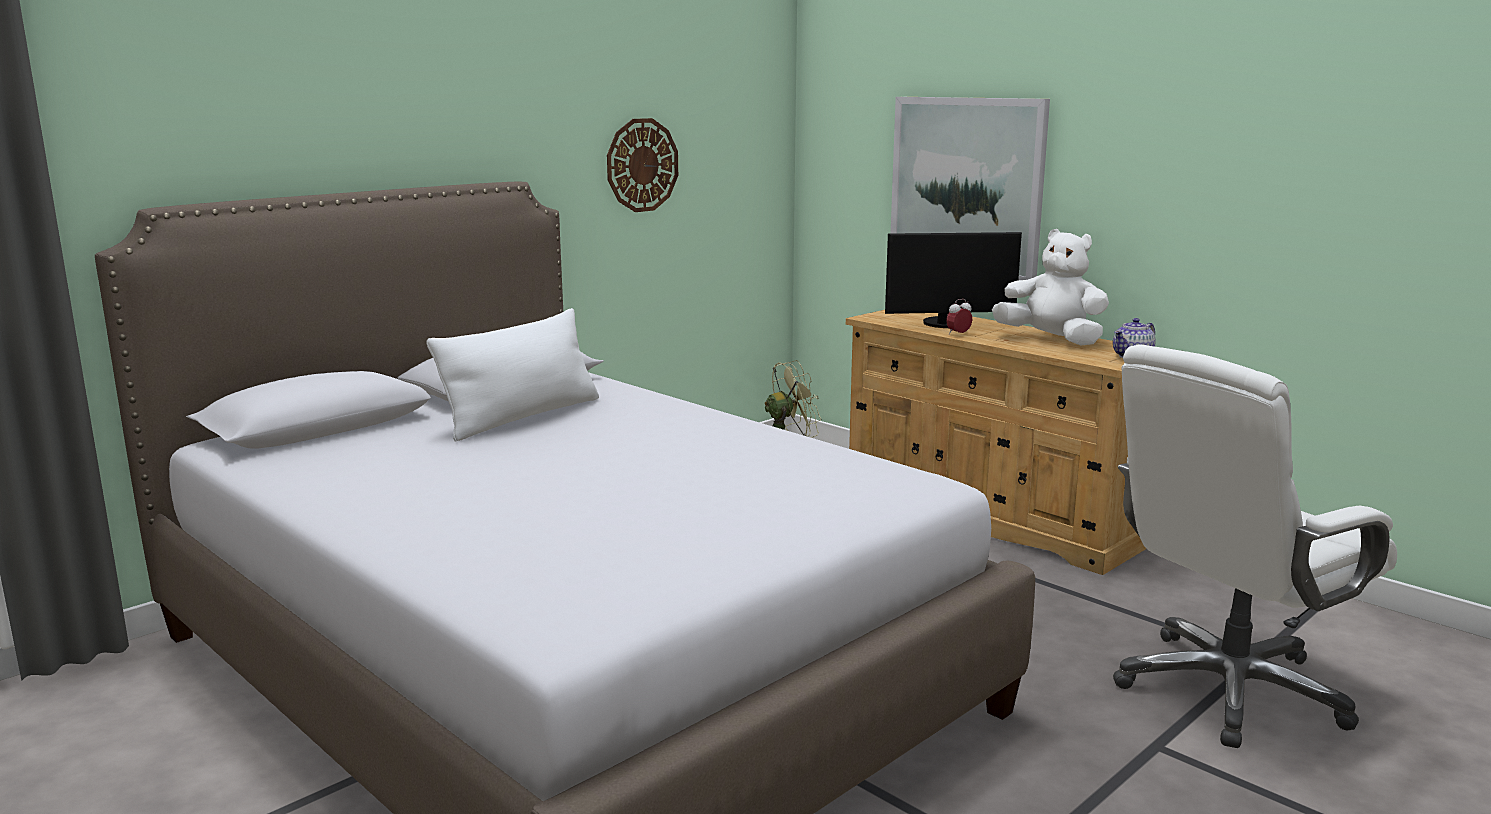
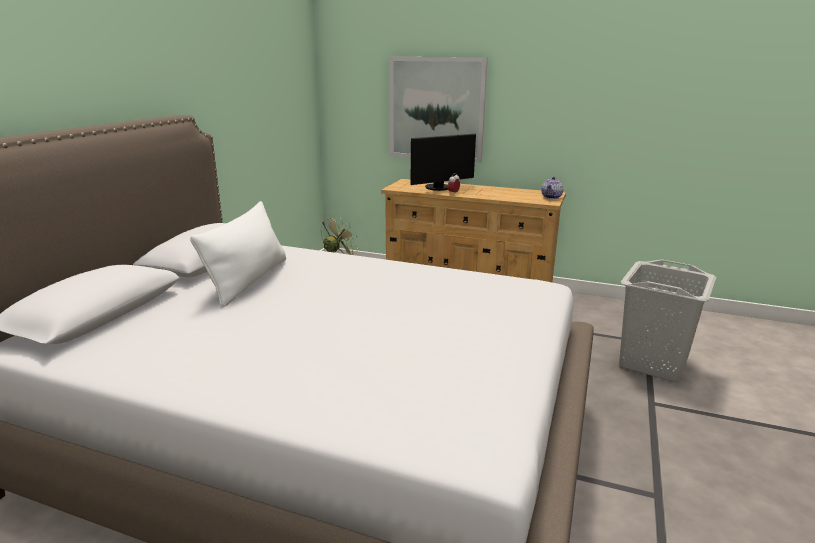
camera: 25 degrees left, 5 degrees up
(642, 165) = (247, 101): wall clock -> none
(1051, 340) = (502, 192): white plush toy -> none
(1229, 690) = (652, 363): white office chair -> grey laundry basket

